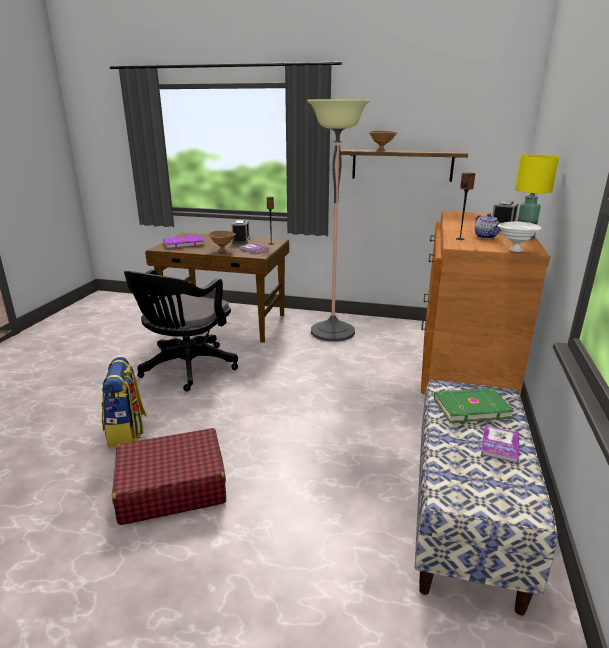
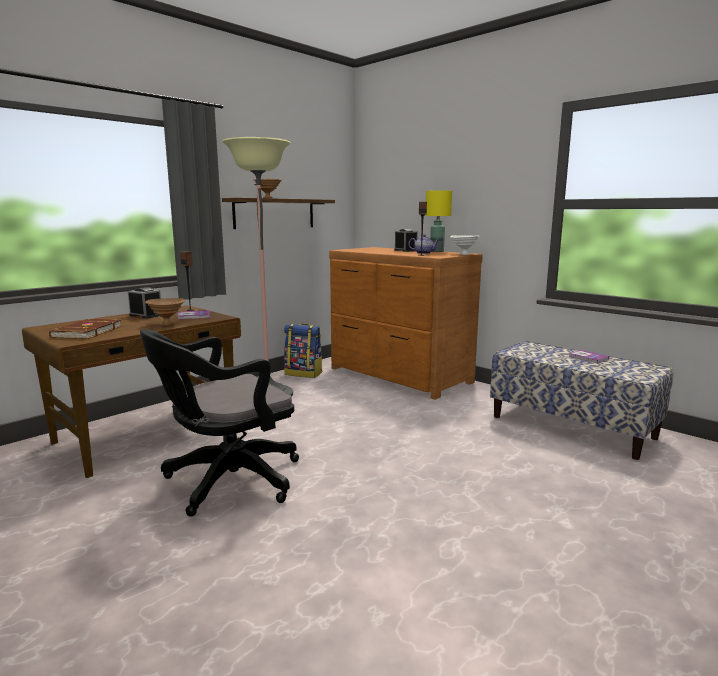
camera: 60 degrees left, 10 degrees down
(127, 431) = (332, 548): backpack -> backpack (304, 373)
(171, 487) = (471, 534): red suitcase -> none
(183, 244) = (86, 332): purple book -> brown book
(186, 369) = (227, 482): black office chair -> black office chair turned 90 degrees clockwise
(470, 407) = (540, 353): green book -> none

